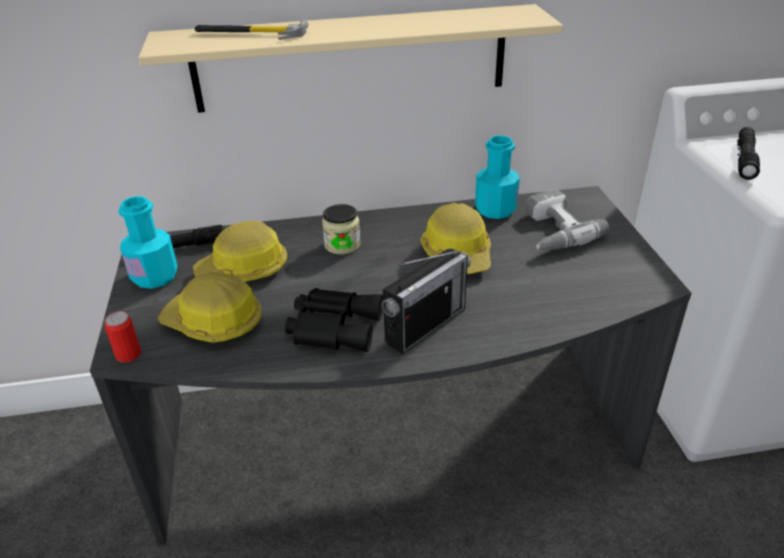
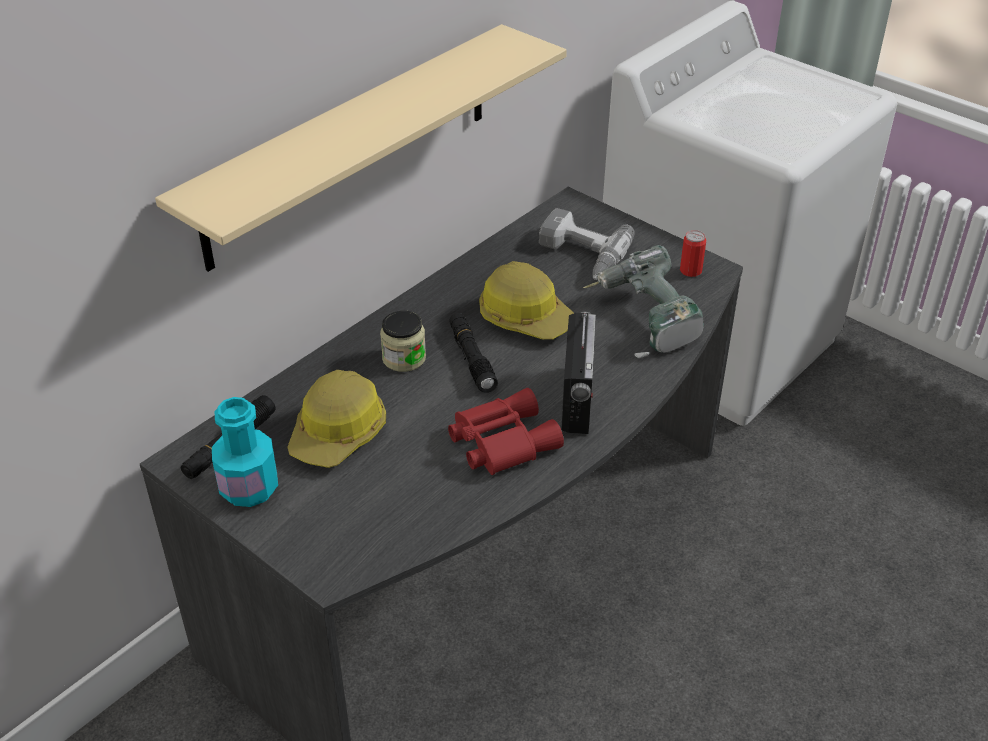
camera: 40 degrees left, 5 degrees up
(128, 354) = (342, 572): can -> can (690, 271)
(214, 323) = (384, 498): hard hat -> none
(250, 34) = (287, 161): hammer -> none
(334, 326) = (500, 441): black binoculars -> red binoculars
(495, 209) = (505, 253): turquoise bottle -> none
(550, 295) = (644, 320): none -> power drill
(745, 159) = (718, 122): black flashlight -> black flashlight (472, 359)

